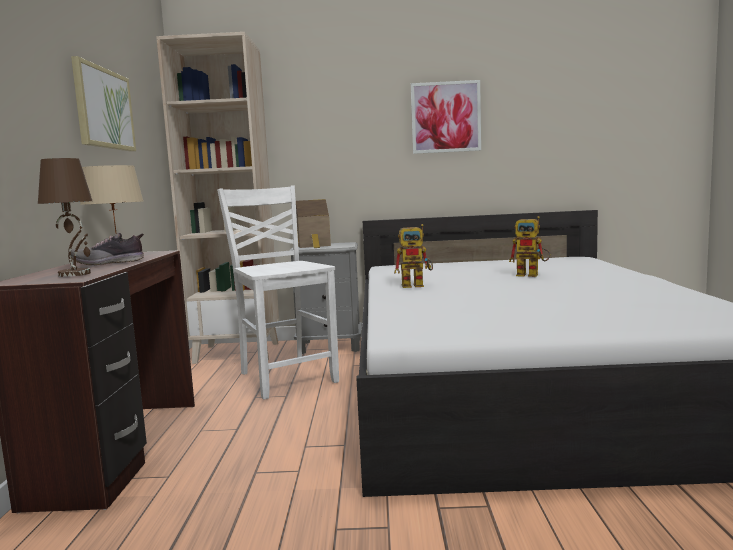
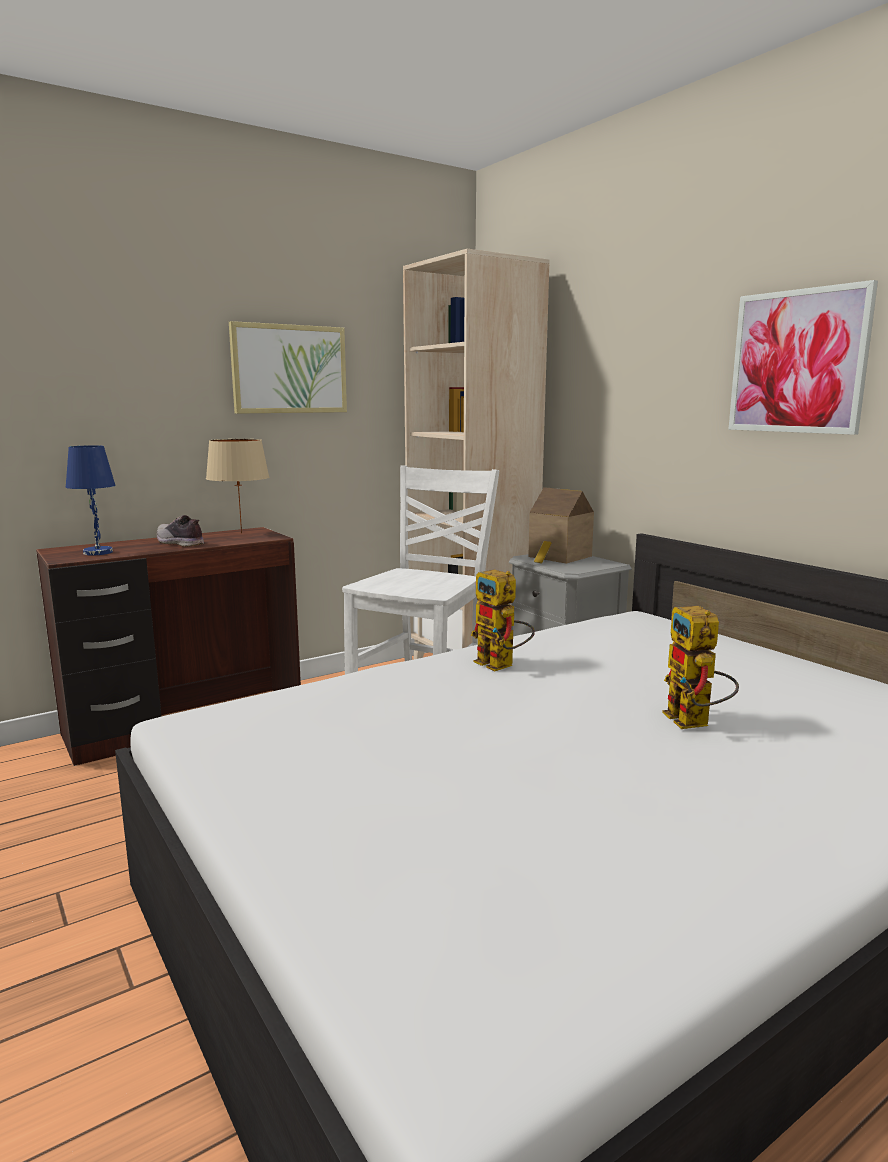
camera: 55 degrees right, 5 degrees up
(75, 274) = (99, 552): brown table lamp -> blue table lamp

